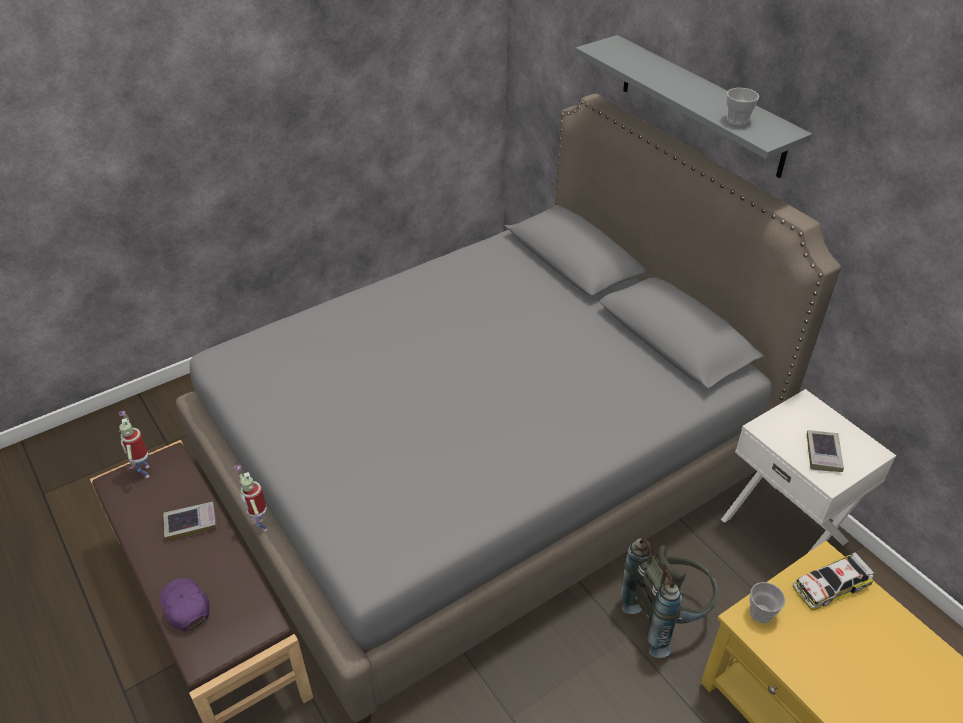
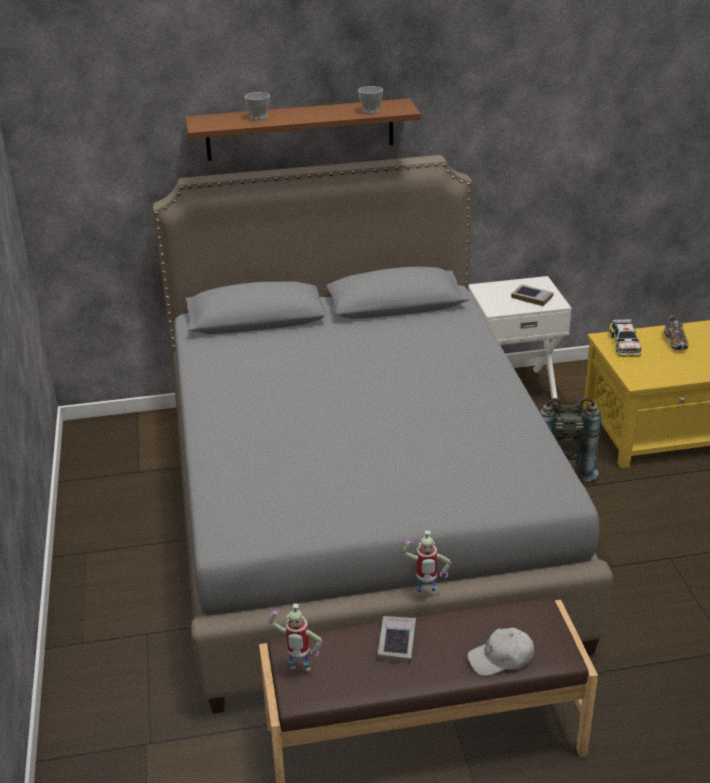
camera: 65 degrees left, 10 degrees down
(185, 607) = (501, 659): purple cap -> white cap
(701, 105) = (300, 129): grey shelf -> brown shelf
(761, 613) = (634, 374): cup -> cup (258, 117)
(885, 645) = (675, 341): none -> shoe

